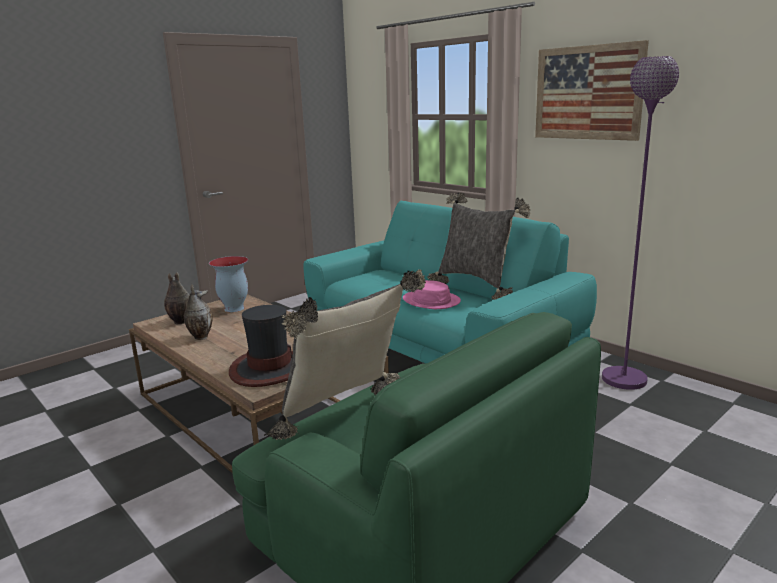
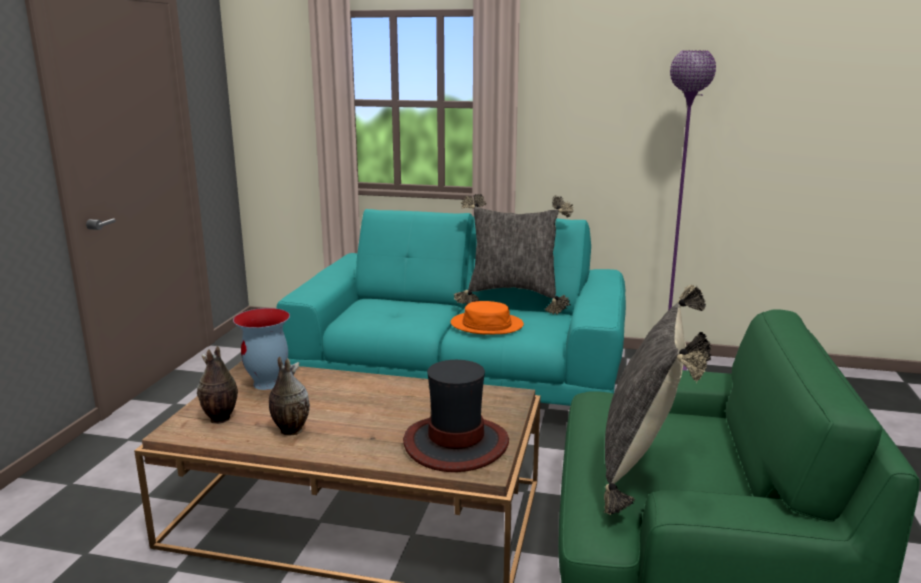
camera: 35 degrees left, 0 degrees up
(431, 301) = (486, 325): pink hat -> orange hat
(588, 93) = (593, 81): picture -> none

